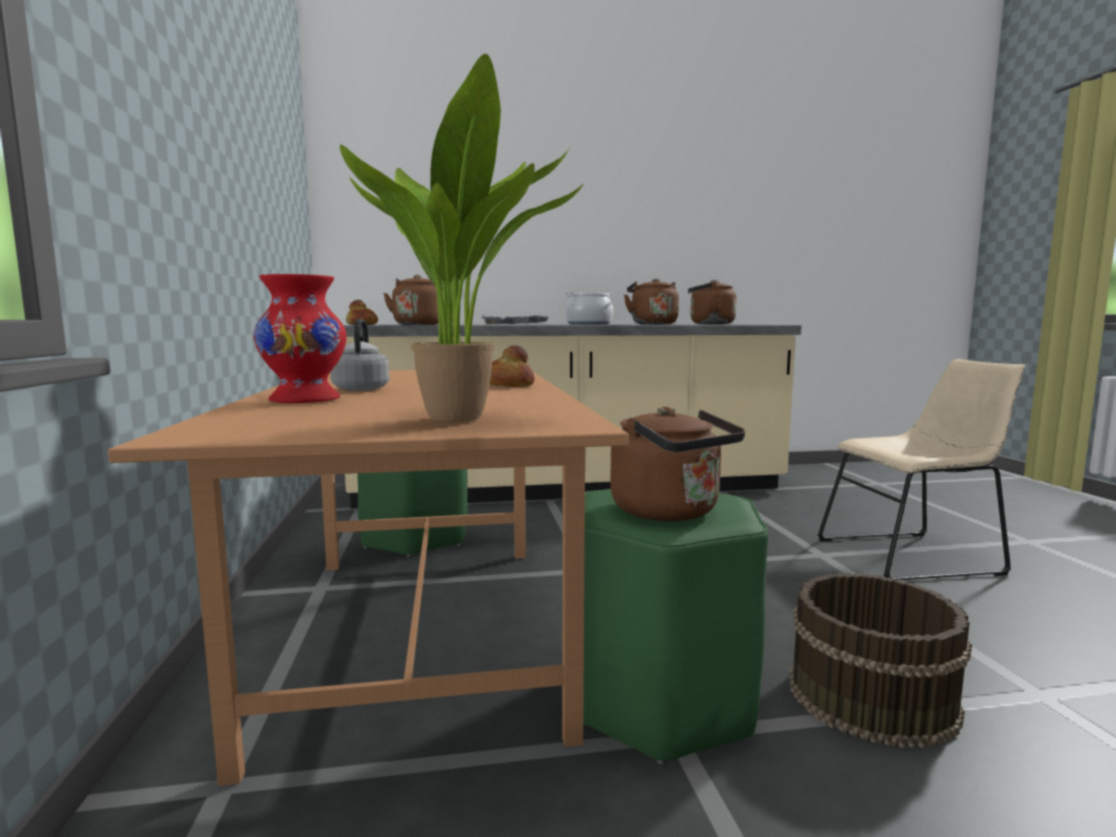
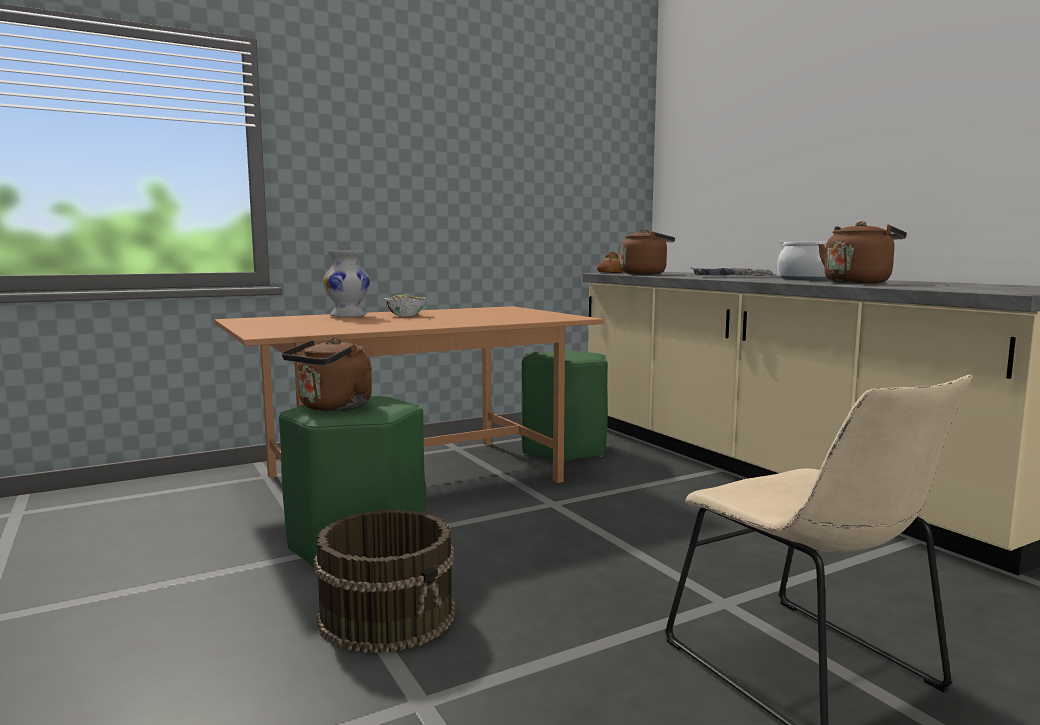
camera: 70 degrees right, 0 degrees up
(303, 400) = (347, 316): red vase -> white vase
(362, 389) = (406, 315): grey kettle -> bowl
(466, 419) = (285, 328): potted plant -> none
(508, 385) = (450, 323): bread -> none
(709, 324) = (953, 286): brown kettle -> none

